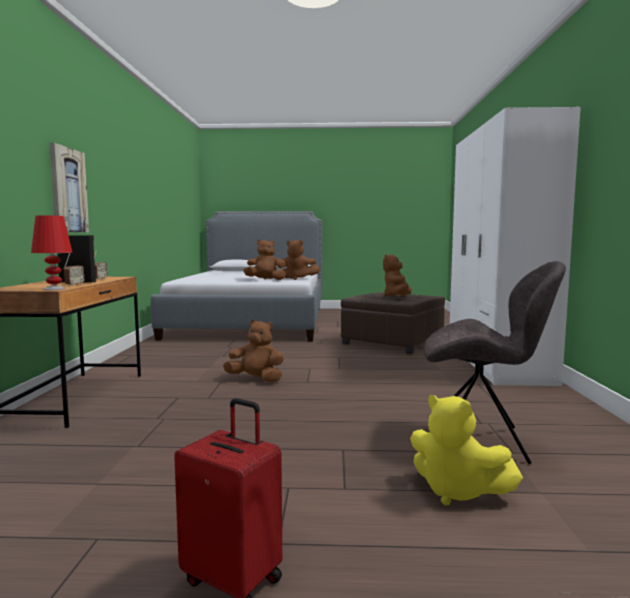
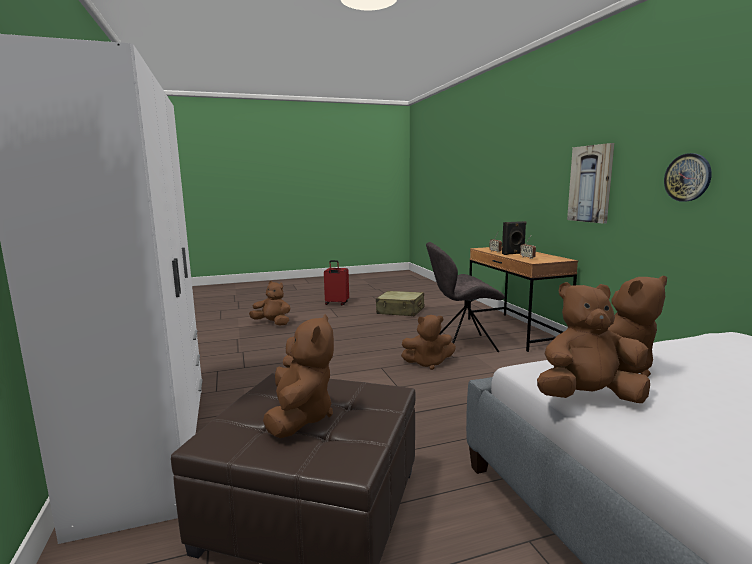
camera: 160 degrees right, 5 degrees up
(54, 289) = (481, 248): red table lamp -> none
(117, 195) = (687, 177): none -> wall clock
(123, 479) = (400, 311): none -> beige suitcase
(456, 491) = (272, 323): yellow plush toy -> brown plush toy
(481, 441) = (250, 341): grey chair -> grey chair (462, 345)

